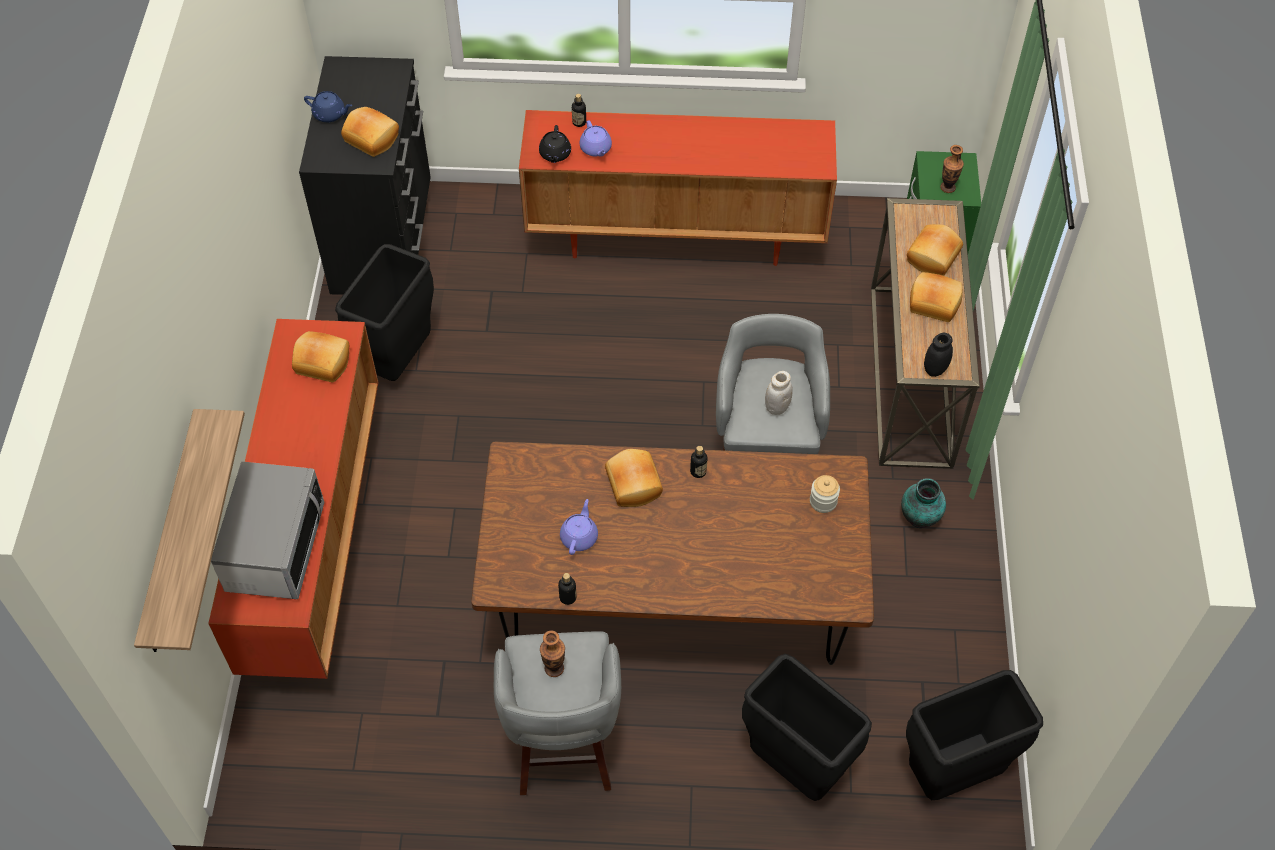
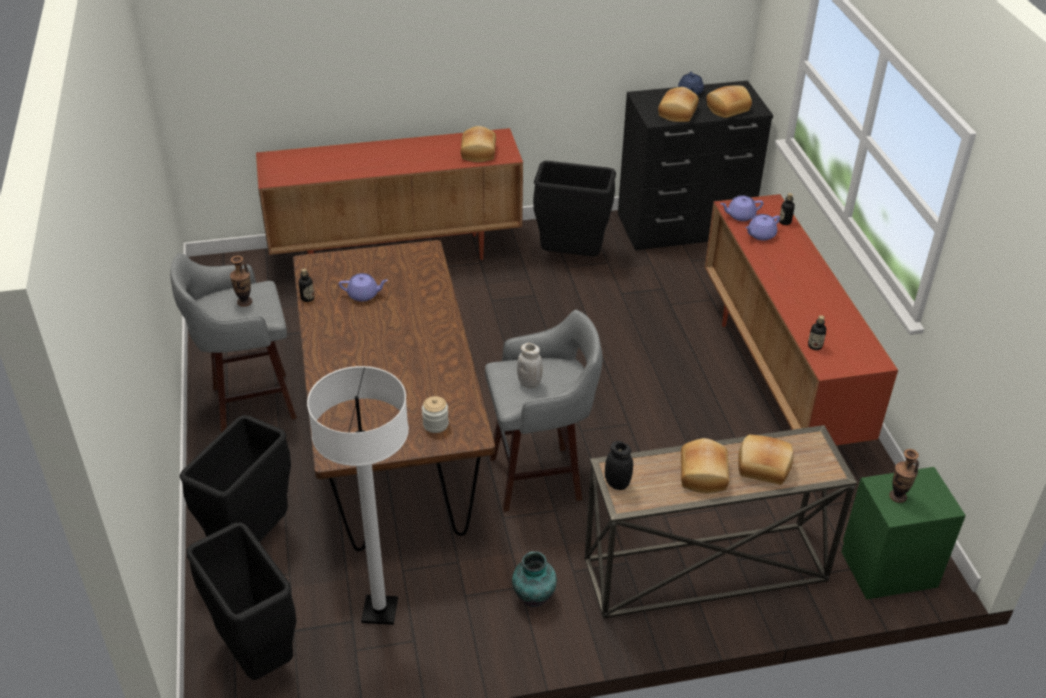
camera: 75 degrees right, 15 degrees down
(172, 536) = (260, 68): shelf -> none
(275, 547) = (318, 164): microwave -> none
(555, 154) = (740, 216): black teapot -> purple teapot
(632, 485) = (420, 313): bread -> bread (727, 108)
(698, 471) = (444, 346): bottle -> bottle (815, 346)
(913, 654) = (380, 611): none -> white floor lamp

